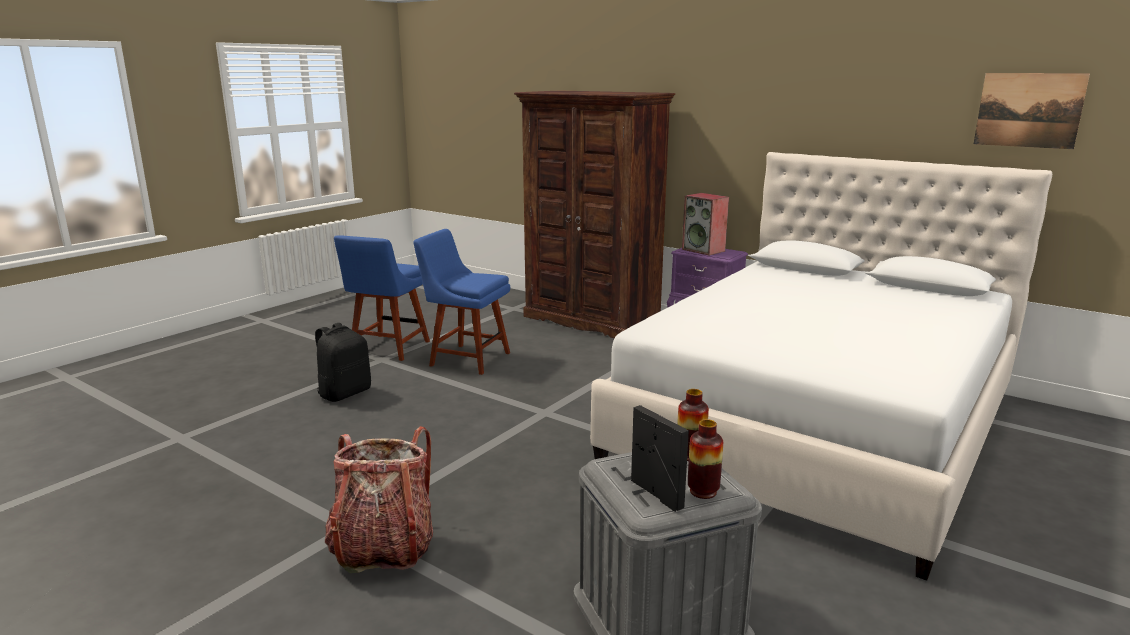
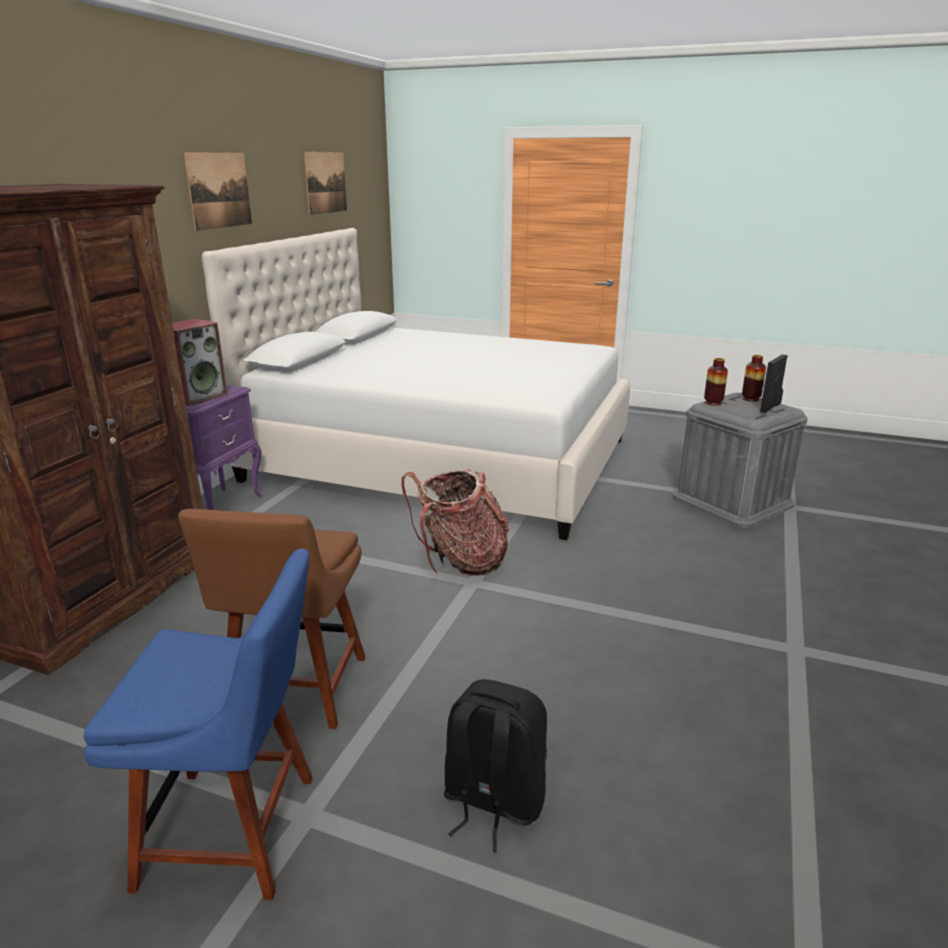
camera: 105 degrees left, 5 degrees up
(383, 548) = (797, 618): backpack -> backpack (461, 562)
(466, 358) = (294, 691): blue chair -> brown chair
(824, 106) = (219, 190): none -> picture

